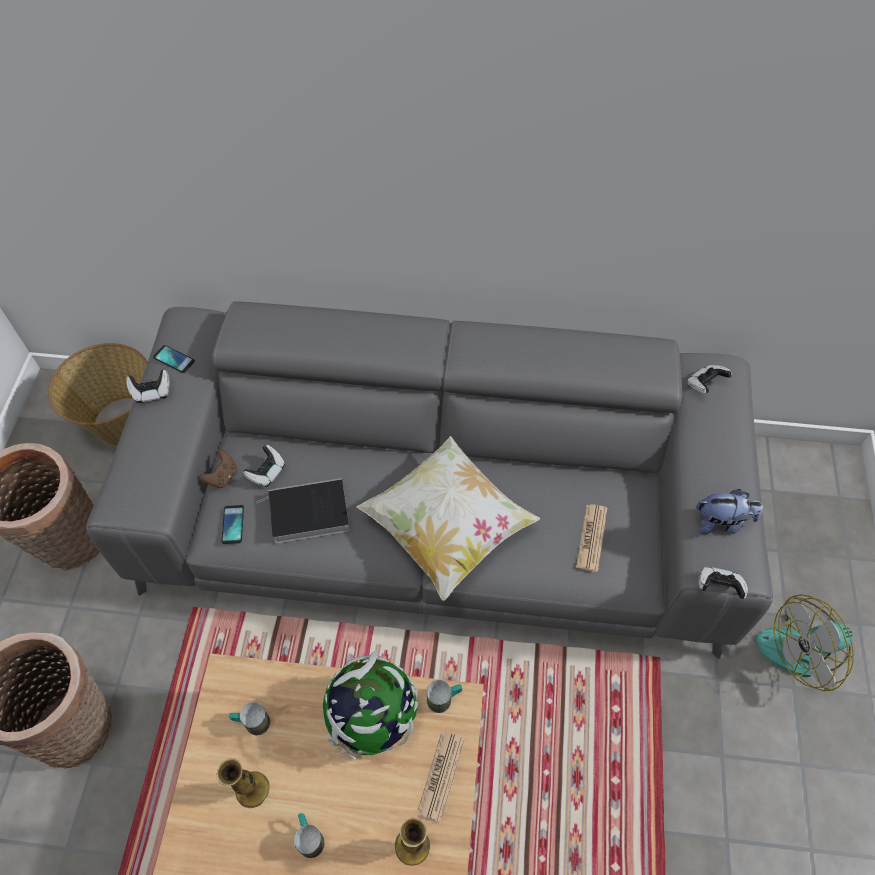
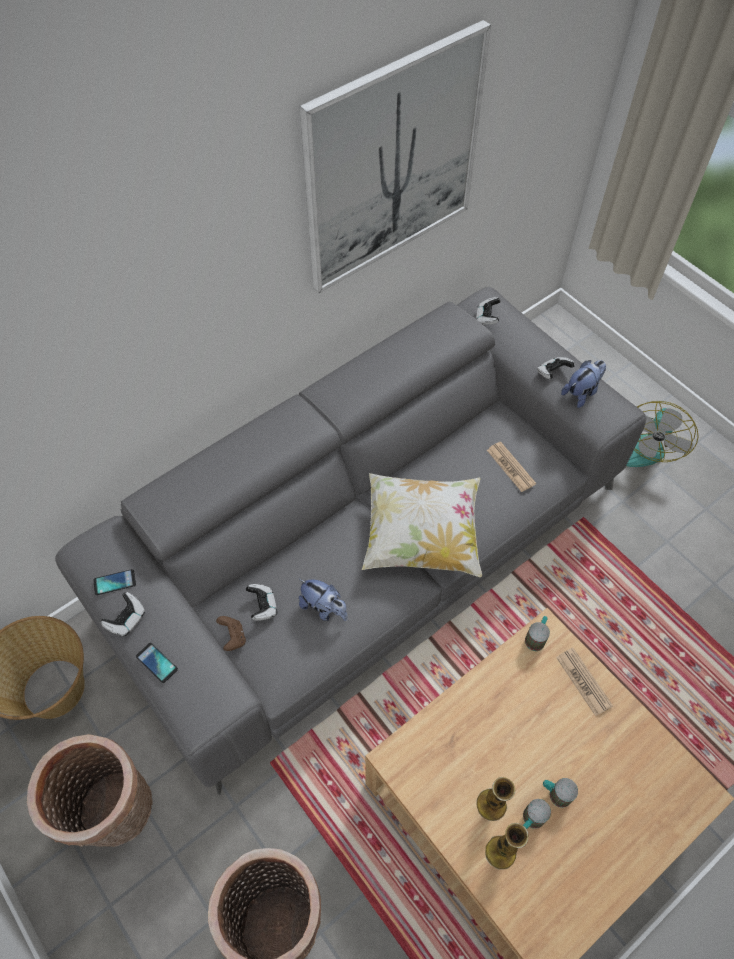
camera: 45 degrees left, 0 degrees up
(233, 524) = (280, 661): phone -> phone (157, 663)
(252, 722) = (444, 767): mug -> mug (530, 820)
(307, 514) = (324, 608): book -> plush toy
(372, 719) = (511, 690): globe -> none
(412, 846) = (613, 735): vase -> vase (500, 852)
(641, 138) = (392, 162): none -> picture
(718, 586) = (619, 430): game controller -> game controller (552, 373)

